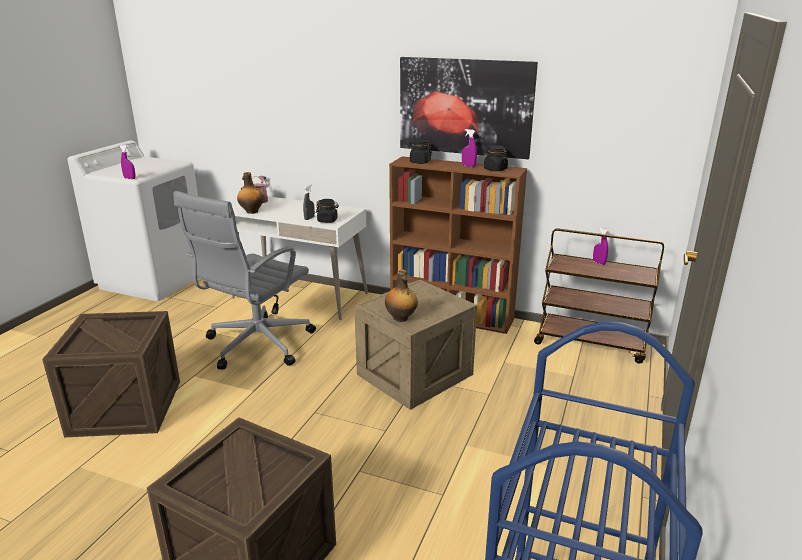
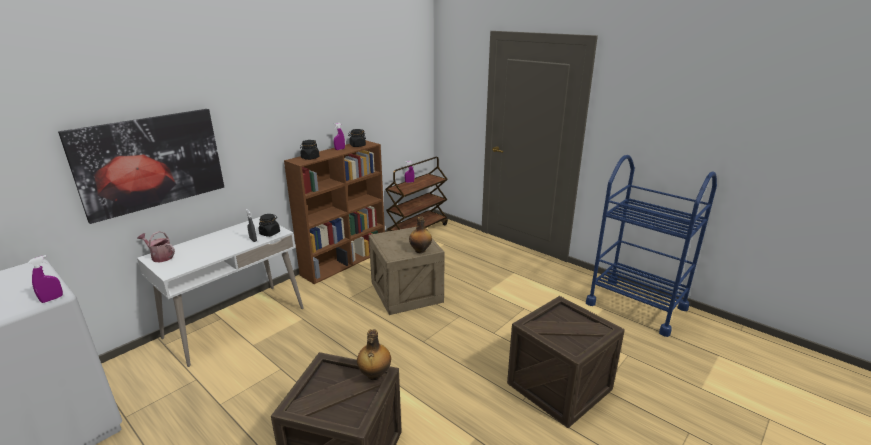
camera: 70 degrees left, 0 degrees up
(251, 212) = (192, 264): bottle -> bottle (374, 375)
(256, 345) = (302, 359): grey office chair -> none
(465, 107) = (321, 108): picture -> picture (150, 162)

